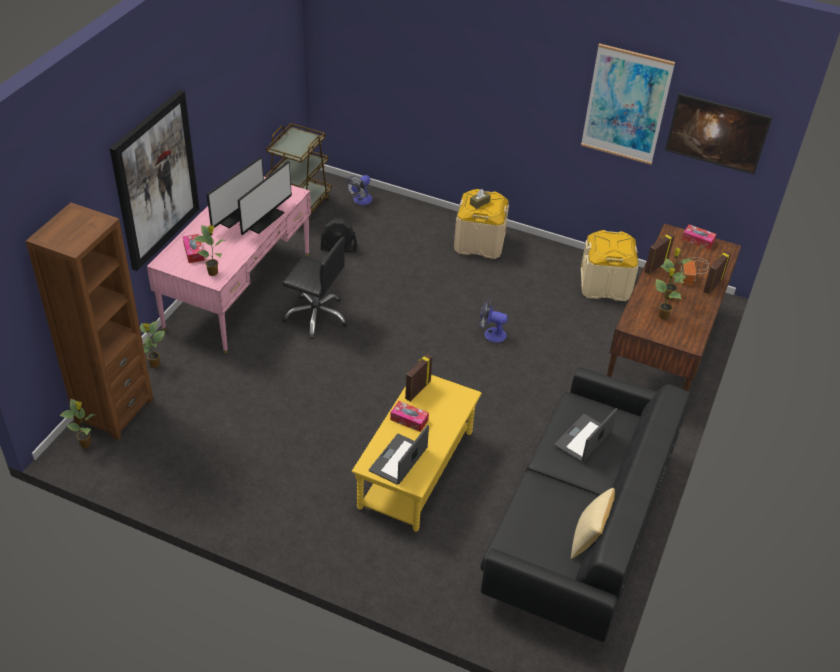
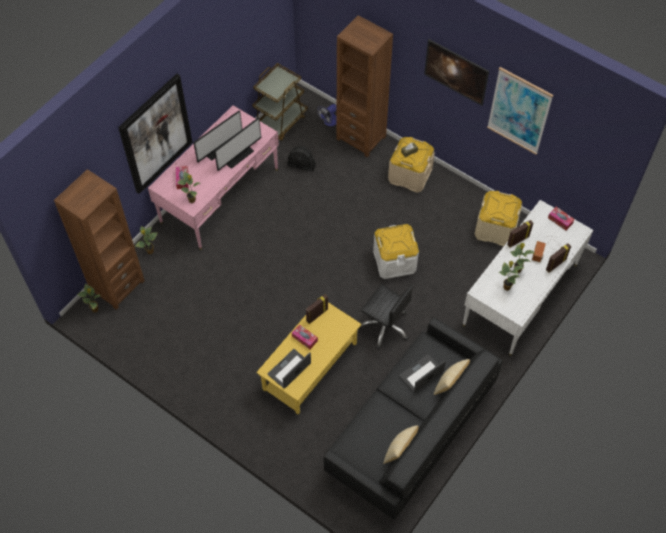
camera: 15 degrees right, 15 degrees up
(316, 316) = (271, 226): black office chair -> black office chair (385, 326)
(406, 212) = (361, 138): none -> brown bookcase
(491, 334) = (394, 261): fan -> white storage box
(626, 446) = (450, 384): none -> pillow
(663, 349) = (520, 294): brown desk -> white desk
(713, 147) = (580, 156): picture -> picture (455, 80)

